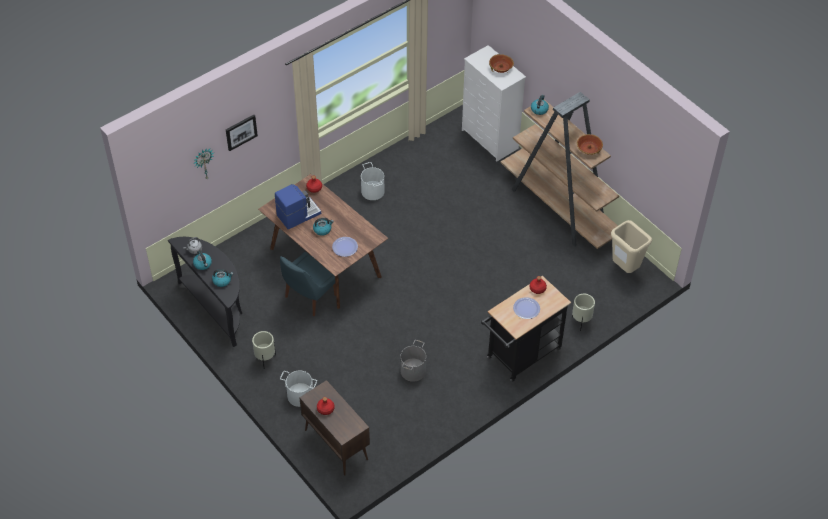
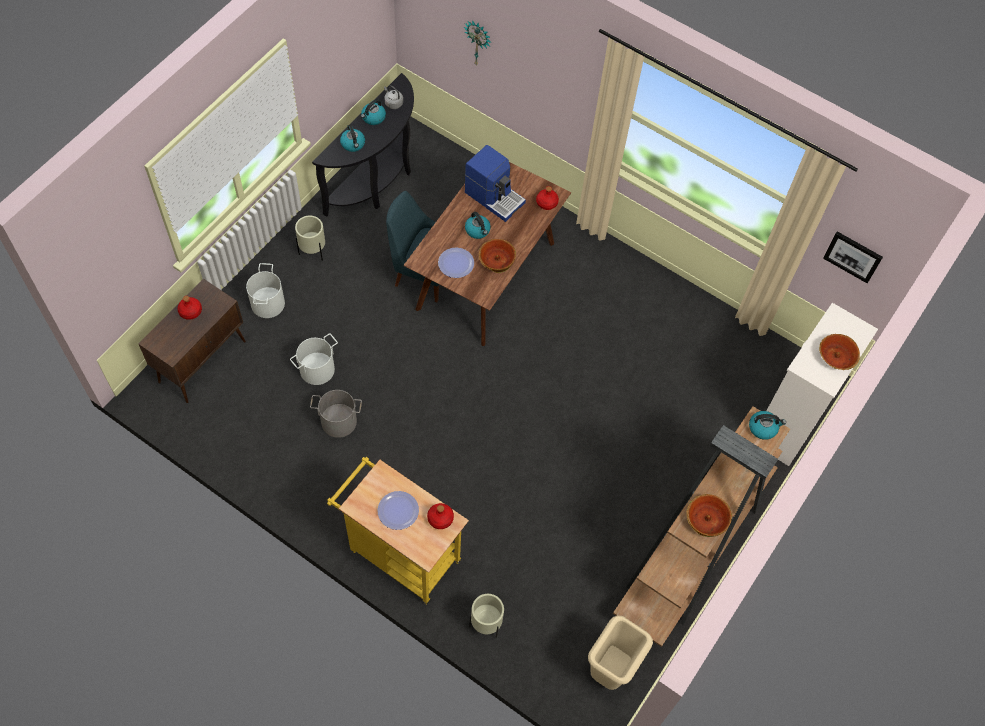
camera: 70 degrees right, 10 degrees up
(241, 132) = (532, 57): picture -> picture (853, 256)
(350, 225) = (496, 260): none -> bowl
(373, 191) = (628, 299): white bucket -> white bucket (317, 370)
(520, 356) = (399, 552): black cart -> yellow cart

